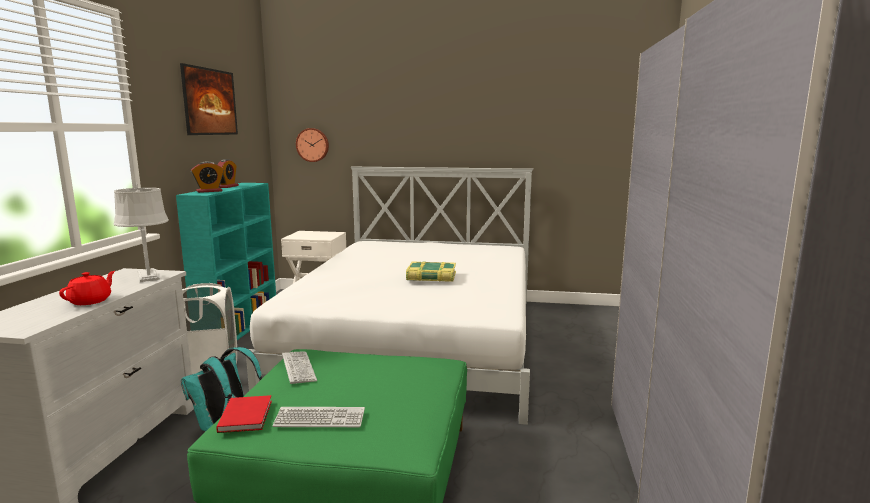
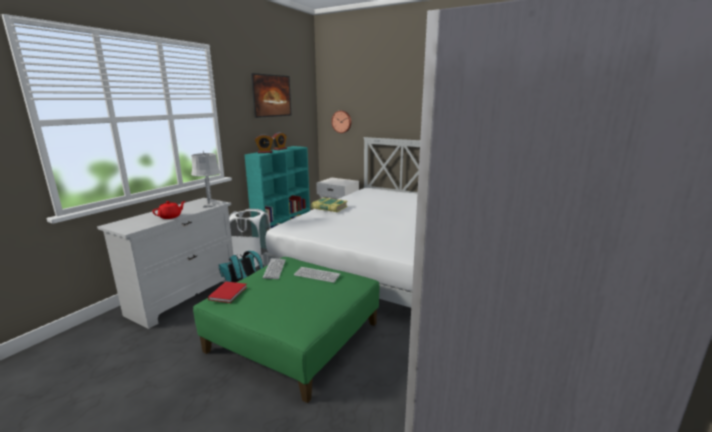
camera: 20 degrees right, 5 degrees up
(319, 419) = (262, 303): keyboard -> keyboard (317, 275)
(431, 277) = (387, 219): book -> book (329, 208)

